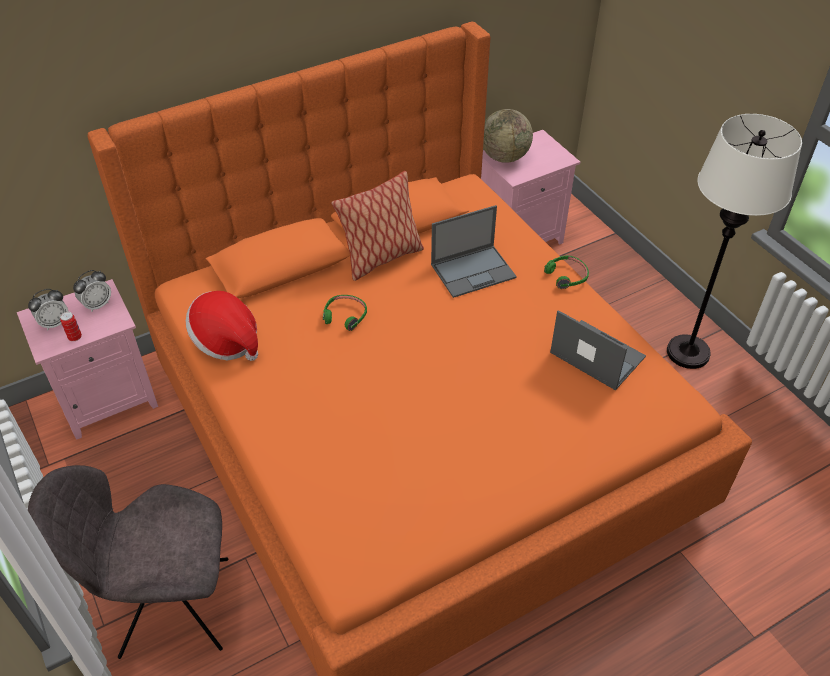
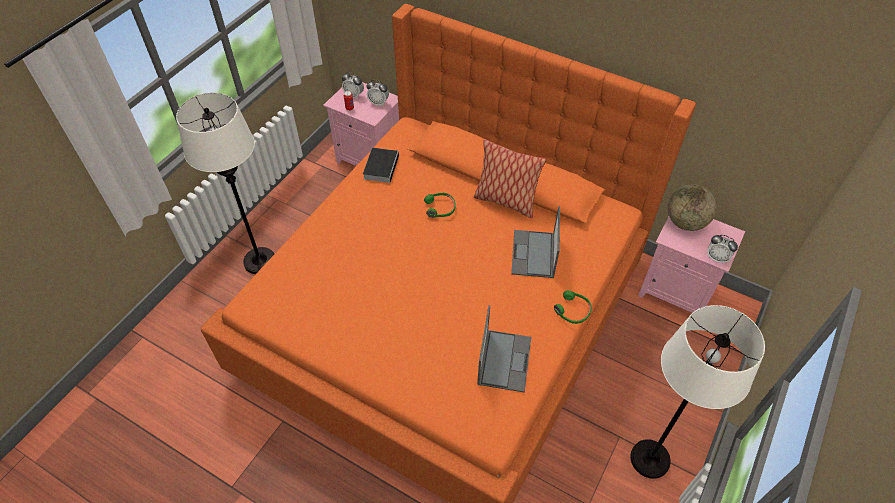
camera: 60 degrees right, 5 degrees up
(169, 607) = (260, 261): grey chair -> white floor lamp
(226, 341) = (381, 166): hat -> book
(474, 270) = (533, 254): laptop -> laptop turned 60 degrees clockwise
(560, 160) = (717, 258): none -> alarm clock

